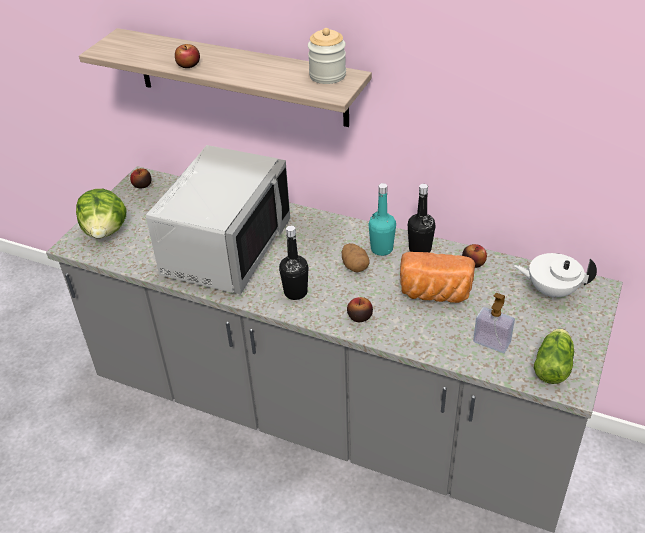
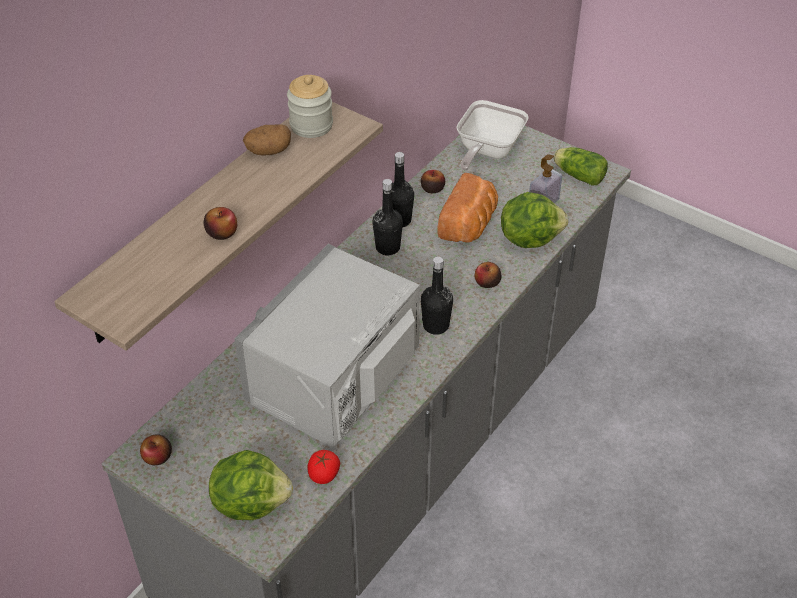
camera: 80 degrees left, 5 degrees up
(131, 259) = (324, 475): none -> tomato
(225, 248) = (335, 378): grey microwave -> grey microwave turned 90 degrees counterclockwise
(355, 266) = (408, 273): potato -> potato (268, 151)
(381, 249) = (387, 247): turquoise bottle -> black bottle
(434, 338) = (529, 238): none -> lettuce
(551, 290) = (487, 151): white teapot -> frying pan

